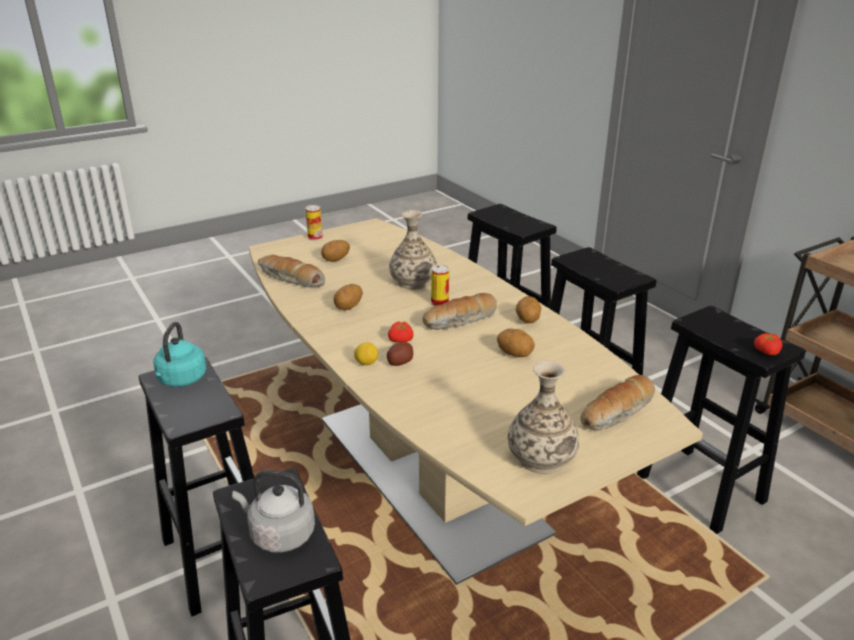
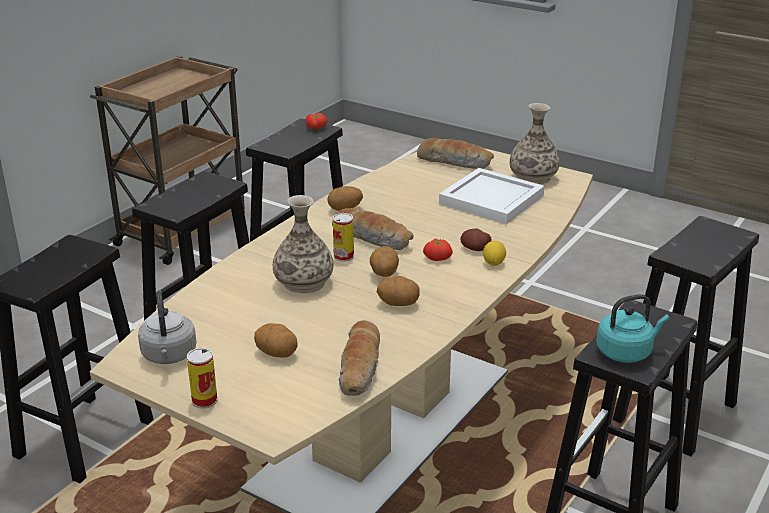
camera: 115 degrees left, 0 degrees up
(279, 534) = (707, 240): grey kettle -> grey kettle (169, 356)
(497, 406) = (493, 199): none -> white tray
(515, 354) = (410, 205): potato -> potato (383, 274)

